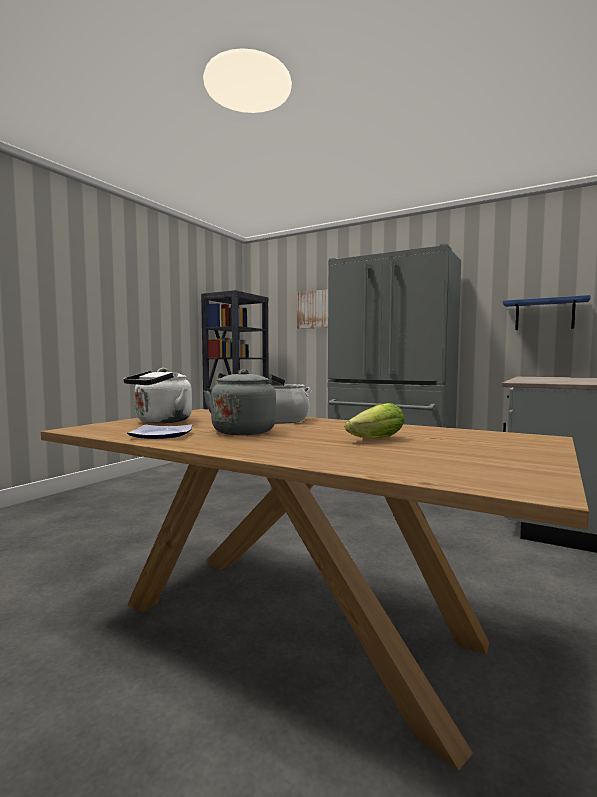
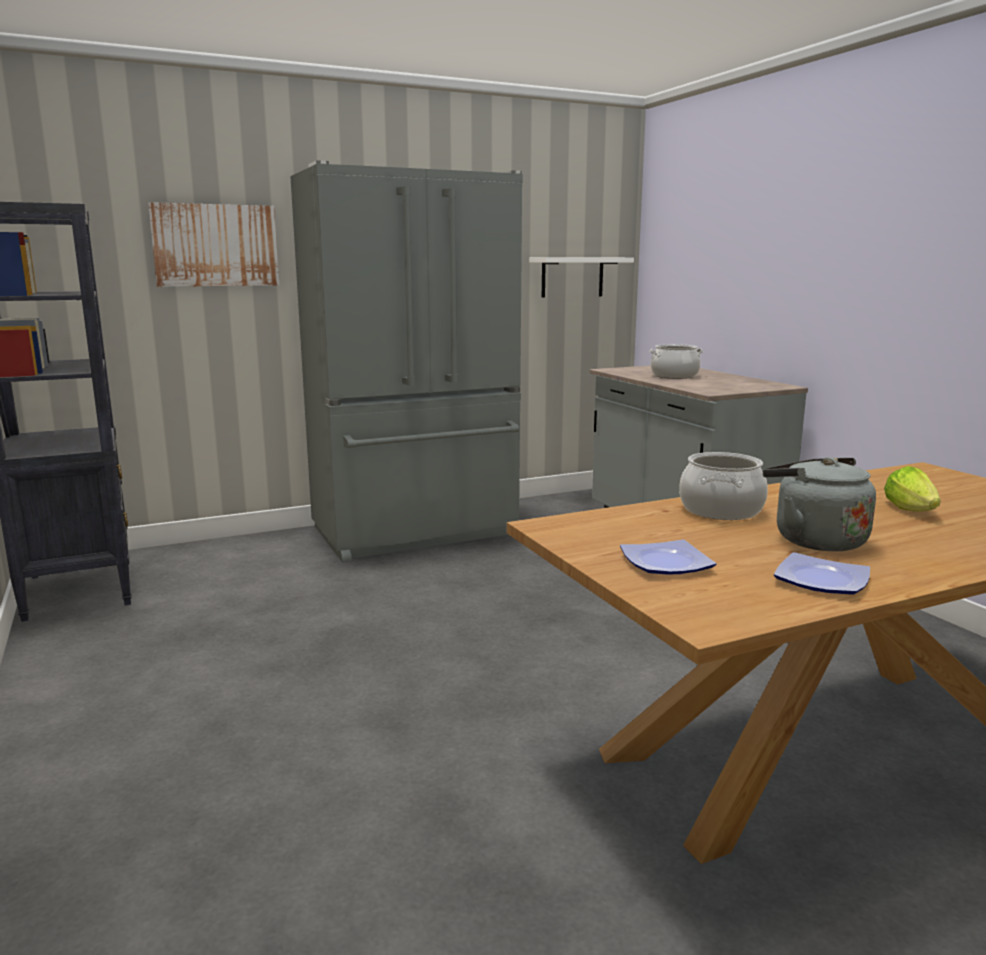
camera: 55 degrees left, 10 degrees up
(161, 421) = (665, 564): white kettle -> plate
(544, 315) = (572, 277): blue shelf -> white shelf
(554, 379) = (674, 376): none -> cooking pot

